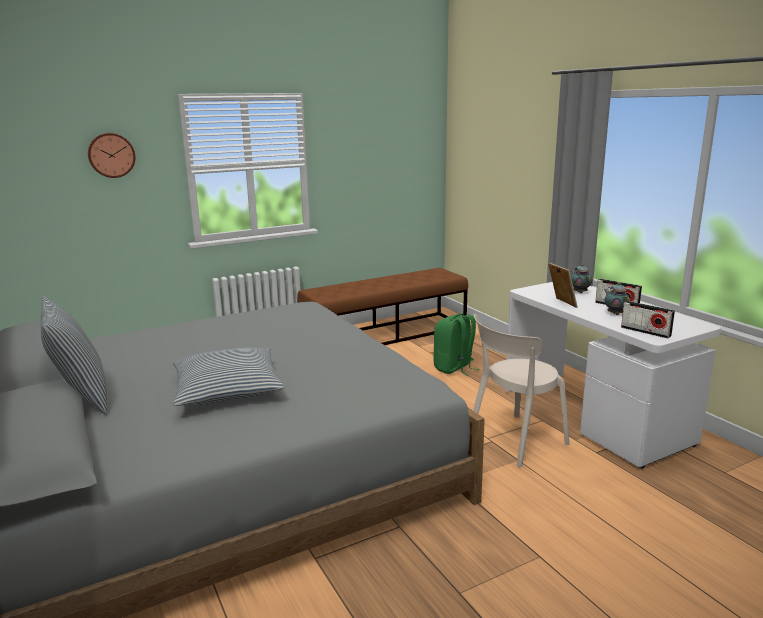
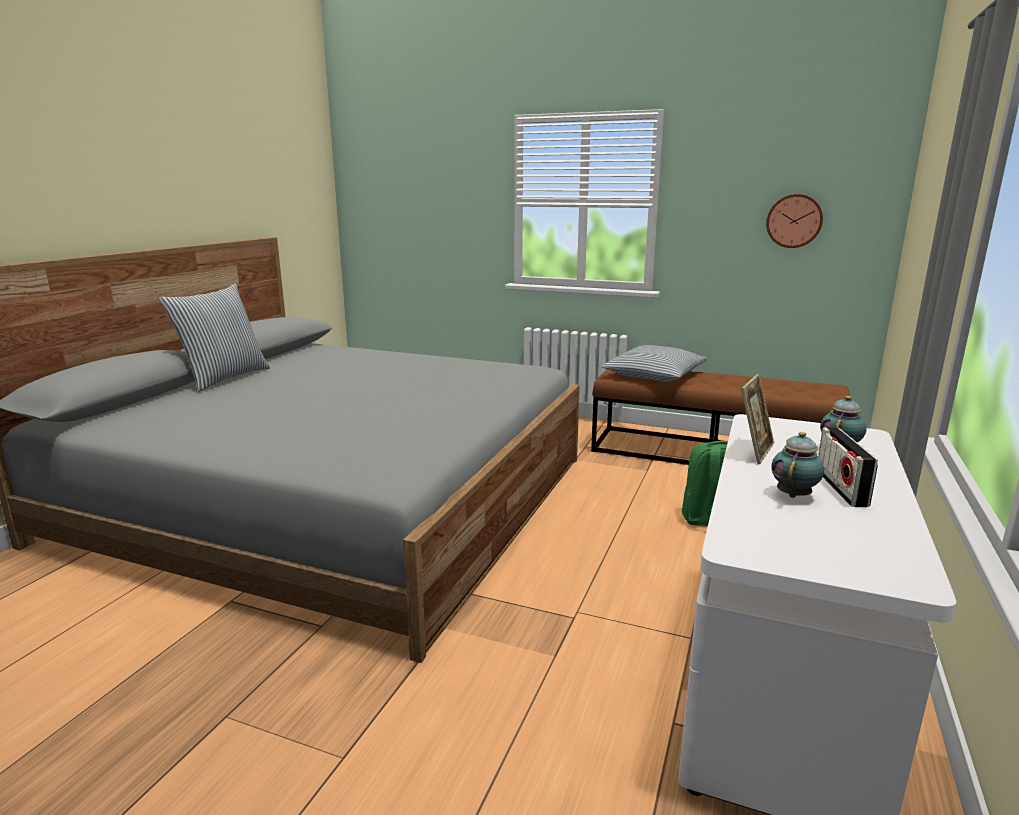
camera: 50 degrees right, 0 degrees up
(111, 155) = (447, 180): wall clock -> wall clock (794, 221)
(228, 389) = (283, 405): pillow -> pillow (654, 375)
(514, 441) = (598, 634): beige chair -> none
(645, 331) = (754, 535): radio -> none

